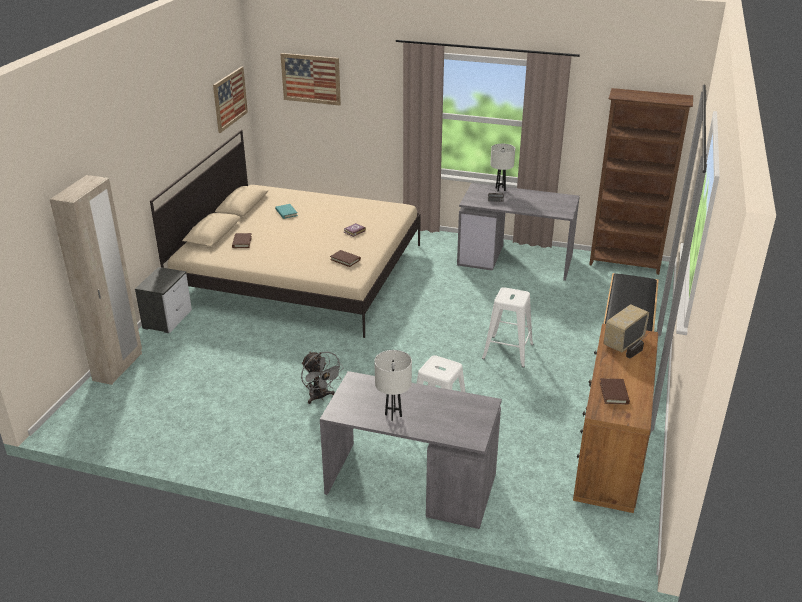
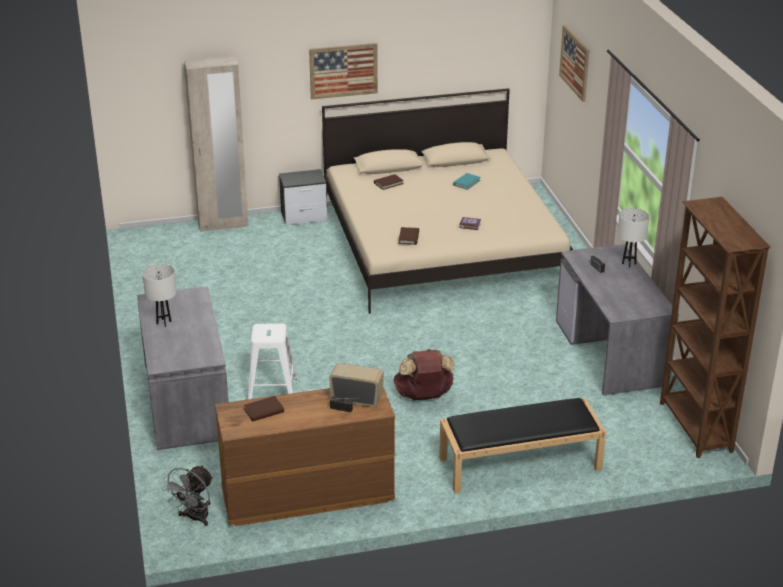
camera: 60 degrees right, 0 degrees up
(230, 99) = (499, 52): picture -> picture (343, 70)
(320, 397) = (262, 322): grey fan -> grey fan (194, 518)
(508, 351) = (423, 396): white stool -> brown backpack

